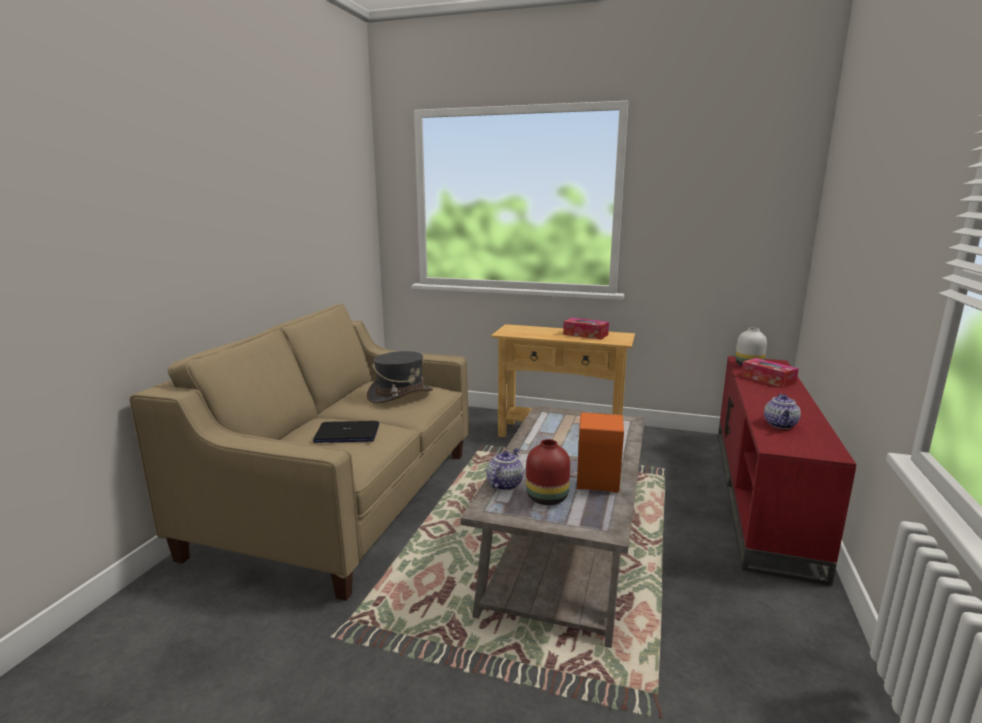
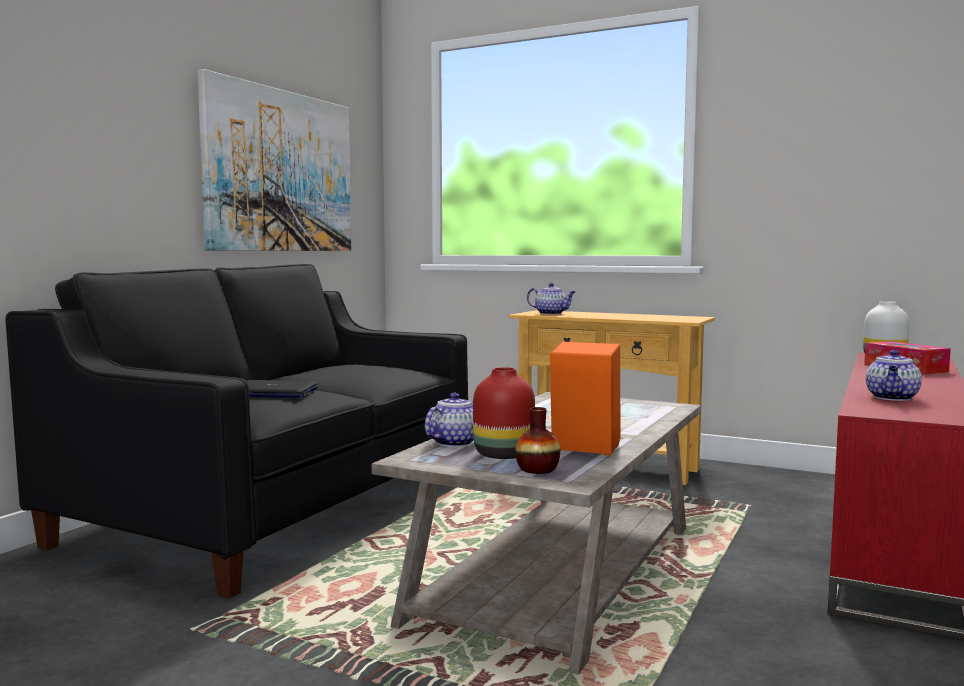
camera: 10 degrees right, 10 degrees down
(309, 228) = (280, 171): none -> picture
(342, 500) = (276, 509): beige sofa -> black sofa
(400, 395) = (365, 371): grey hat -> none
(521, 332) = (551, 313): none -> teapot
(579, 516) = (537, 469): none -> vase
(585, 334) = (641, 316): tissue box -> none

